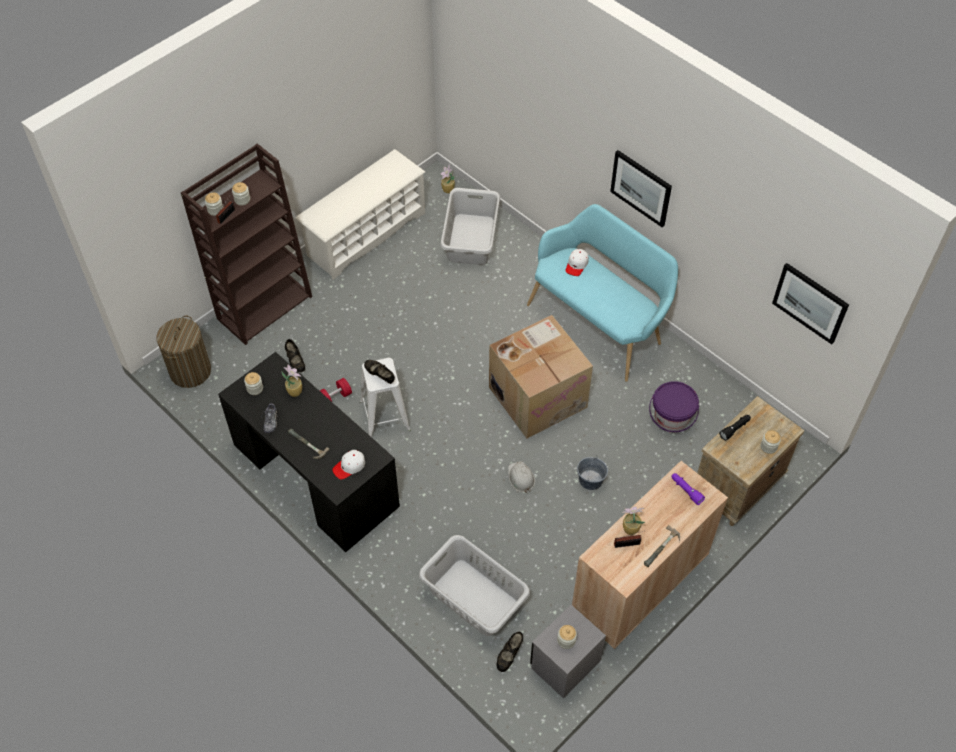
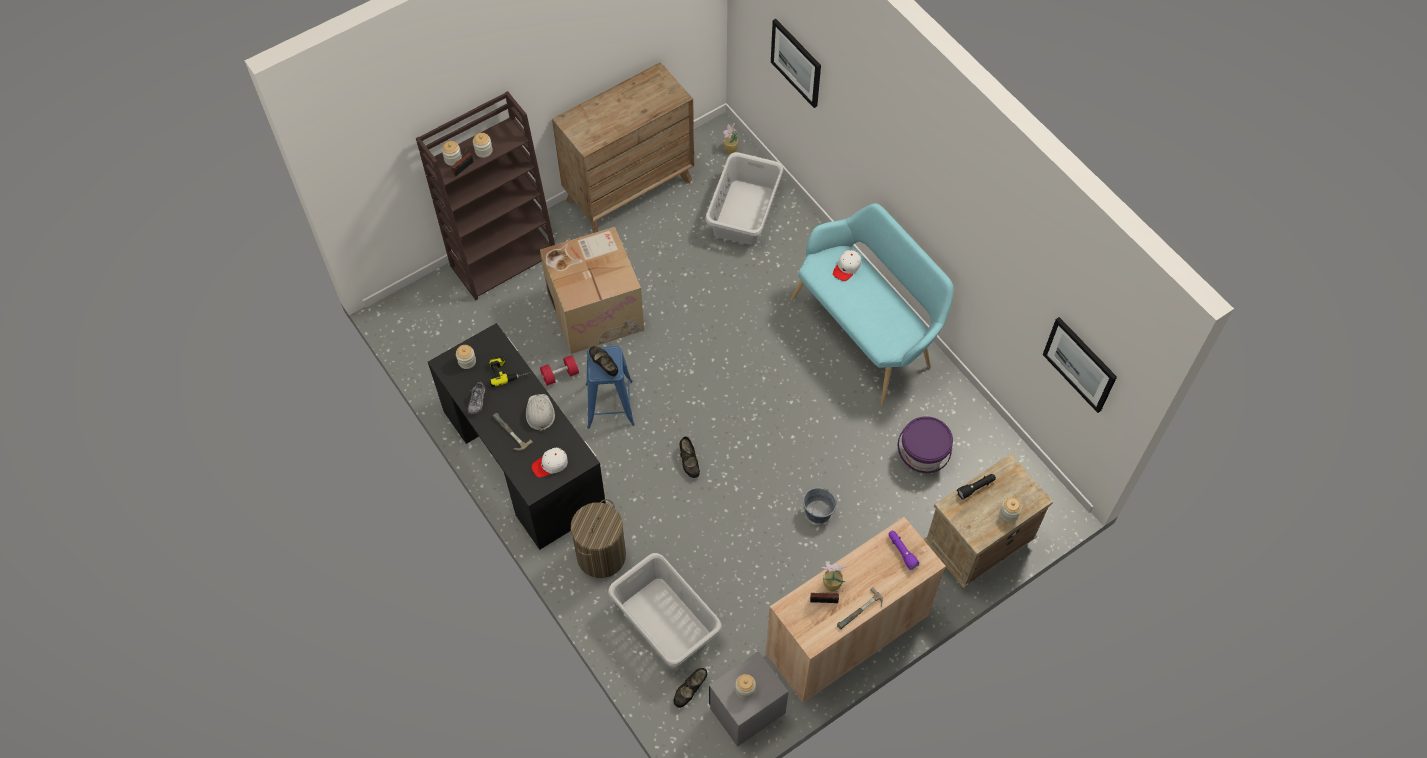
camera: 10 degrees right, 5 degrees up
(190, 371) = (412, 321): laundry basket -> laundry basket (601, 555)
(295, 361) = (525, 327): black shoe -> black shoe (689, 462)
(295, 391) = (508, 371): potted plant -> power drill
(366, 234) = (629, 190): white shoe rack -> brown dresser
(385, 415) = (610, 403): white stool -> blue stool
(521, 478) = (742, 497): white hard hat -> white hard hat (539, 413)
(538, 395) = (781, 407): cardboard box -> cardboard box (596, 310)
(641, 188) = (922, 199): picture -> picture (796, 62)

